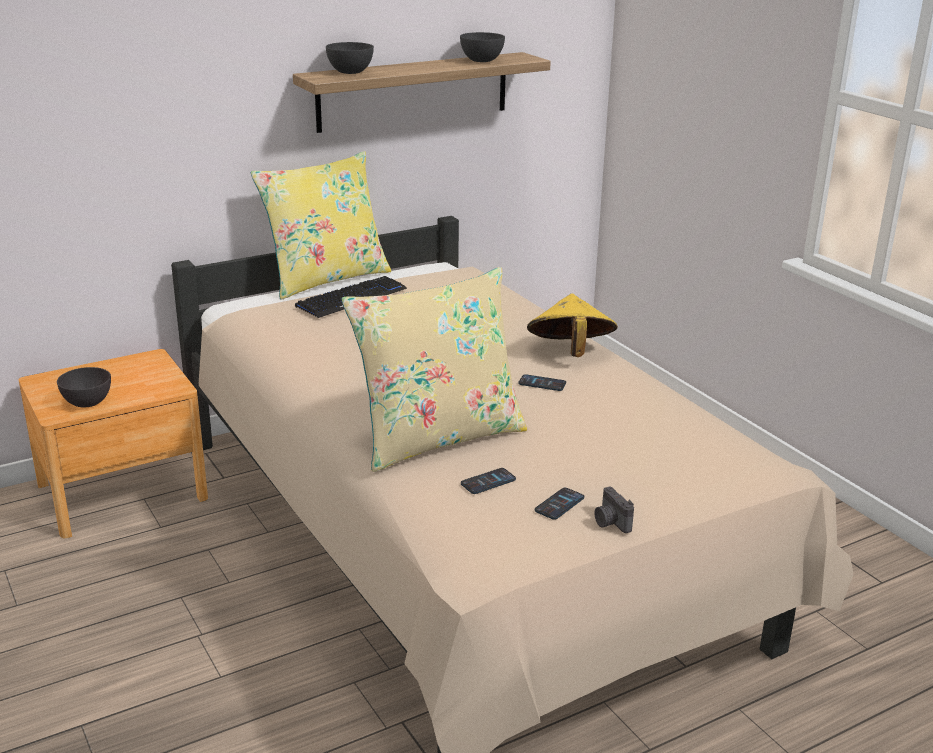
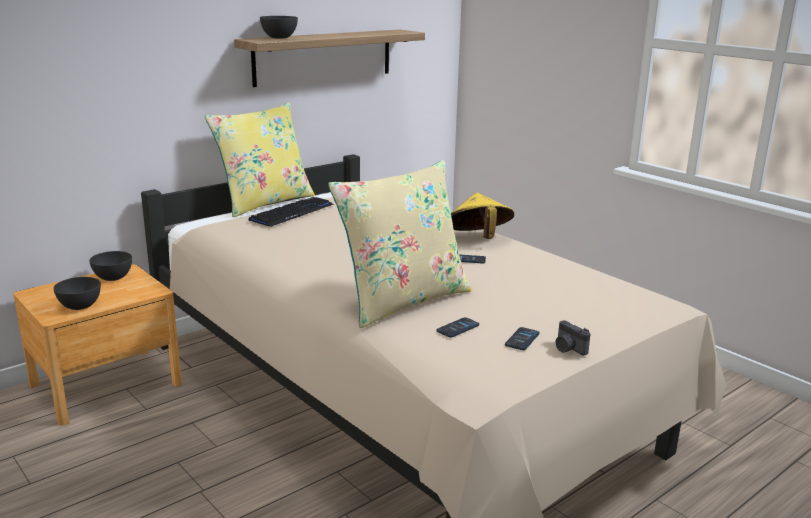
camera: 10 degrees left, 5 degrees down
(482, 60) = (374, 32): grey bowl -> grey bowl (113, 278)

